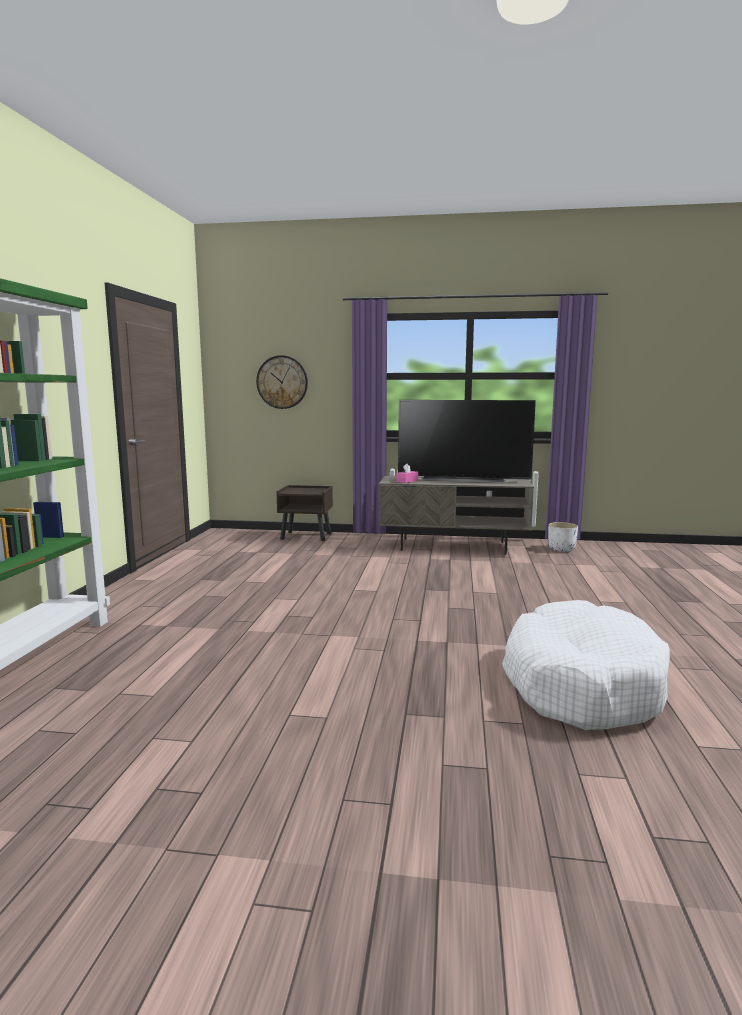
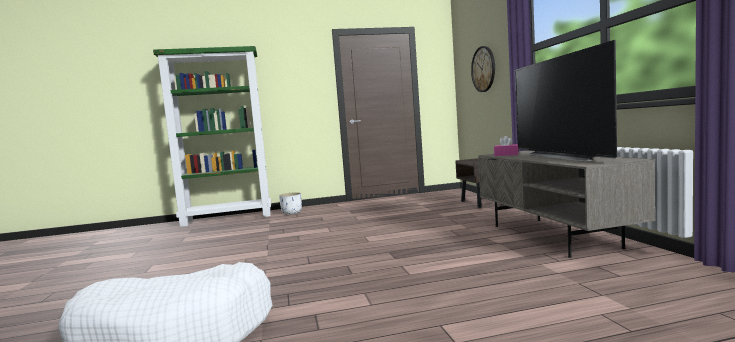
camera: 70 degrees right, 5 degrees down
(561, 549) = (674, 278): white planter -> white planter (292, 213)

